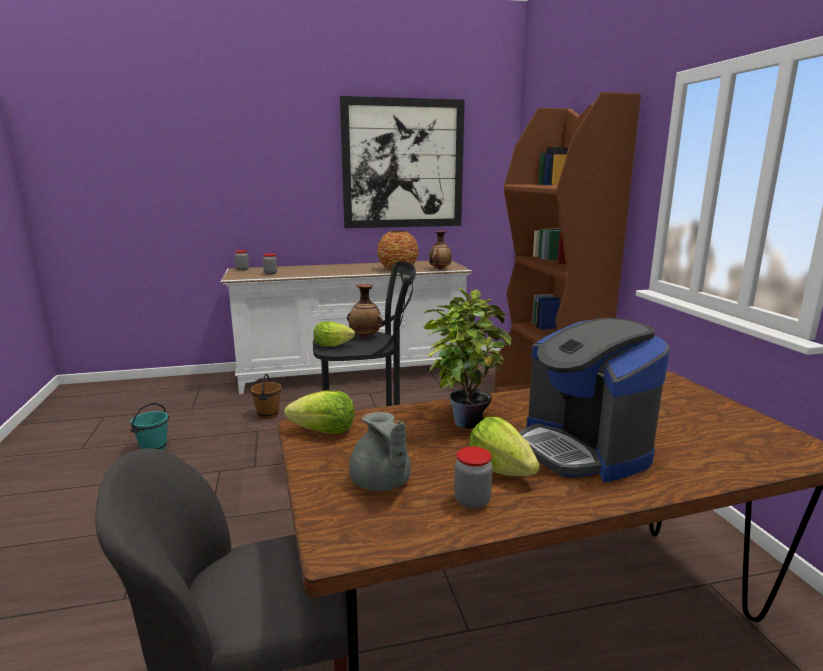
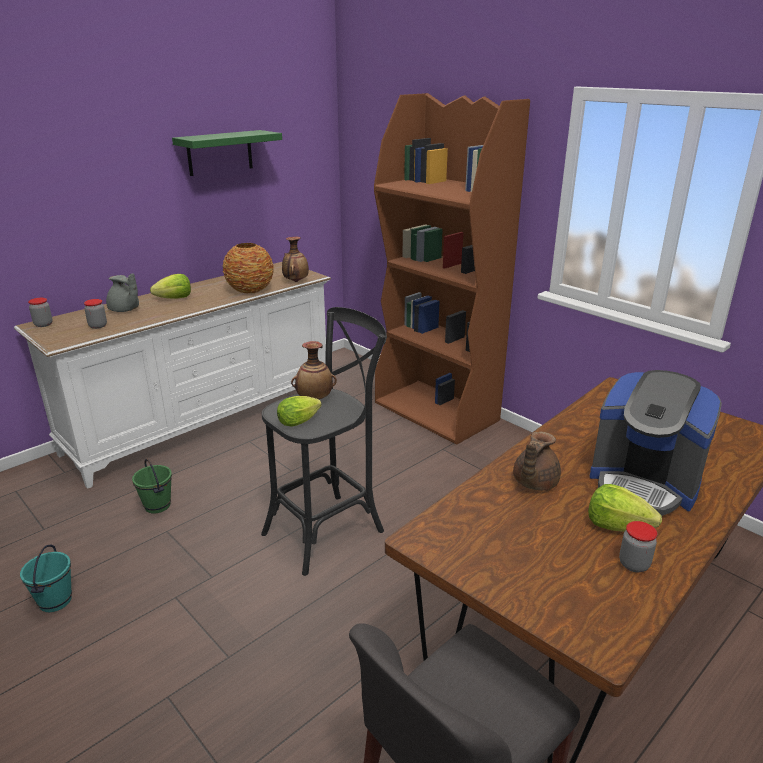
camera: 30 degrees left, 10 degrees up
(267, 415) = (157, 506): brown bucket -> green bucket
(324, 431) = (442, 539): lettuce -> lettuce (174, 298)
(381, 483) = (556, 575): grey teapot -> grey teapot (125, 310)
(403, 164) = (220, 153): picture -> green shelf
(464, 420) = (533, 483): potted plant -> brown teapot

